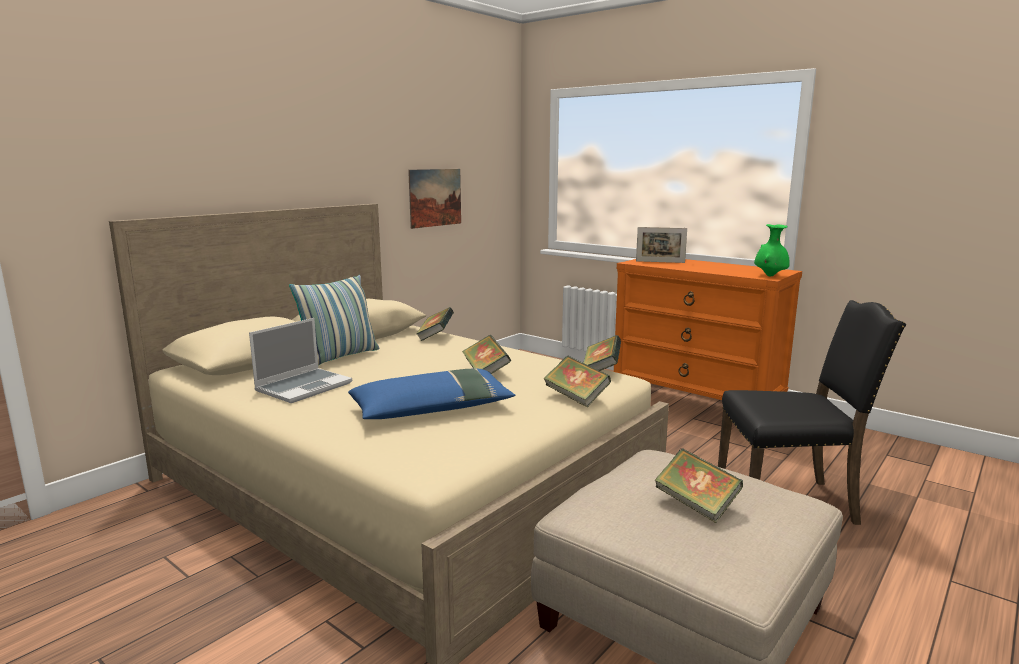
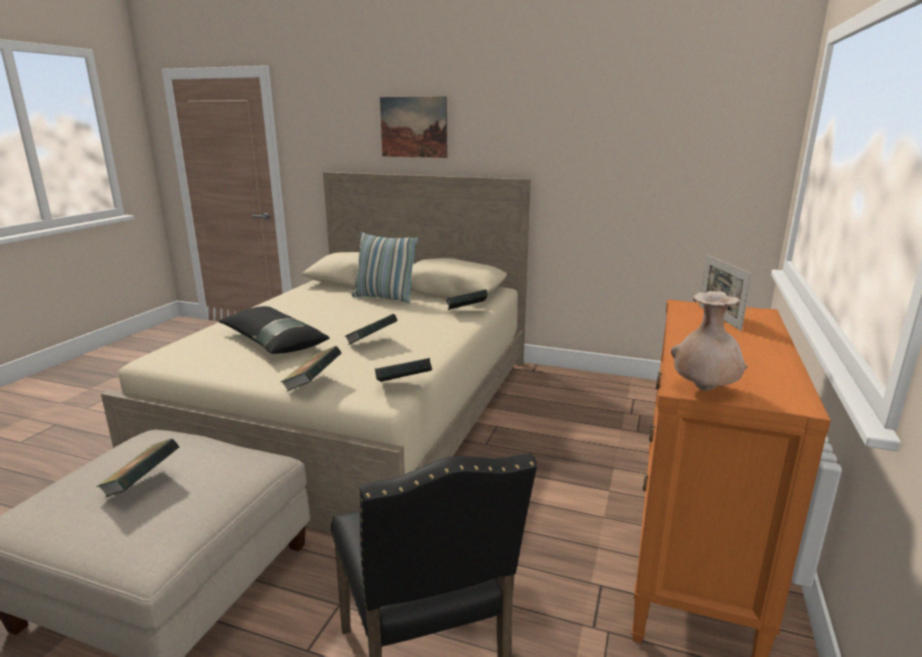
camera: 70 degrees right, 5 degrees up
(304, 386) = (312, 303): laptop -> none
(432, 409) = (272, 341): blue pillow -> black pillow
(435, 197) = (619, 180): picture -> picture (413, 127)
(770, 276) = (704, 389): green vase -> beige vase

